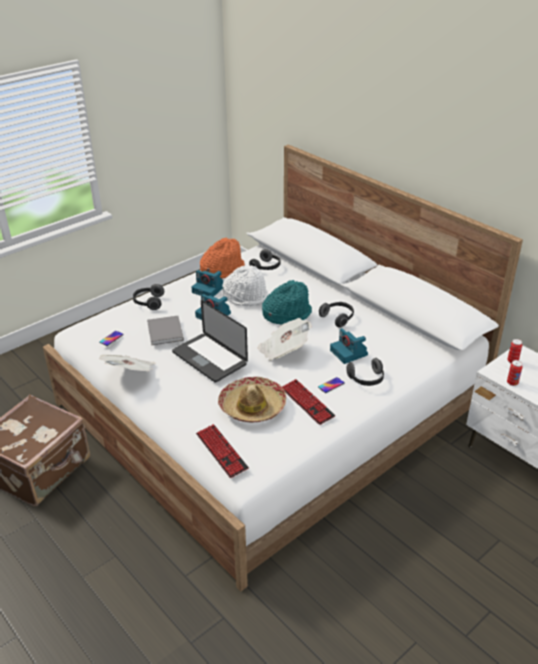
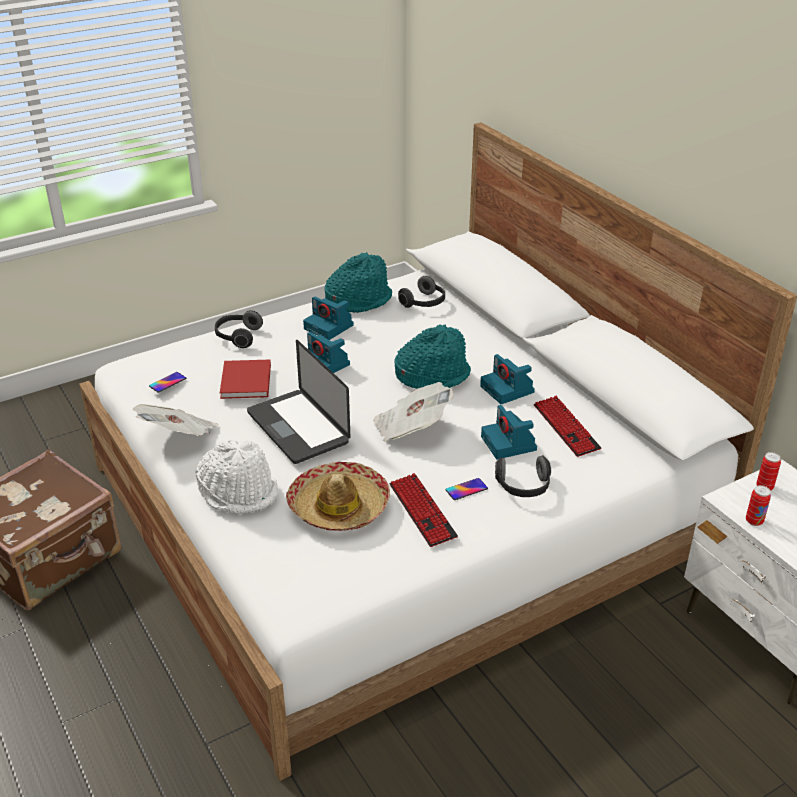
camera: 10 degrees right, 0 degrees up
(165, 332) = (246, 382): grey book -> red book
(221, 451) = (272, 567): keyboard -> keyboard (566, 427)
(222, 269) = (358, 300): orange hat -> turquoise hat
(246, 297) = (380, 343): white hat -> white hat (239, 492)
(338, 318) = (508, 389): headphones -> camera

